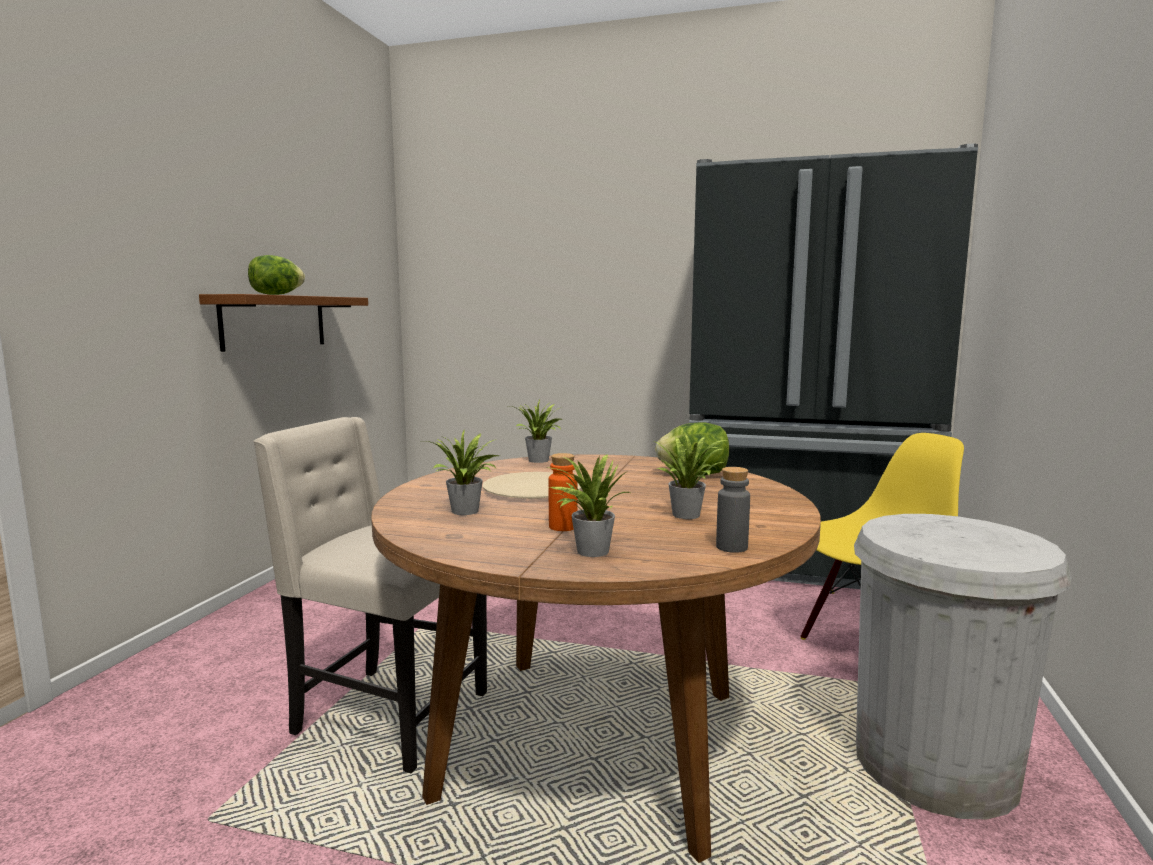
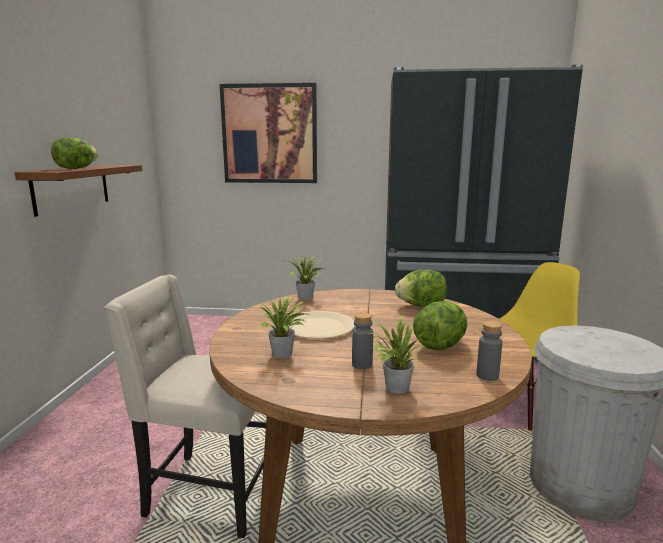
camera: 10 degrees left, 5 degrees up
(544, 262) = (269, 134): none -> picture
(563, 527) = (362, 364): orange bottle -> grey bottle
(688, 514) = (440, 345): potted plant -> lettuce

